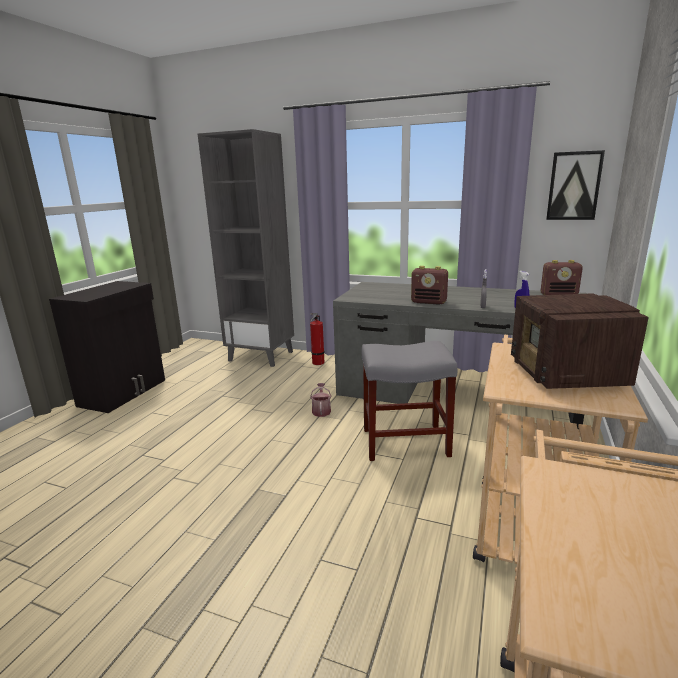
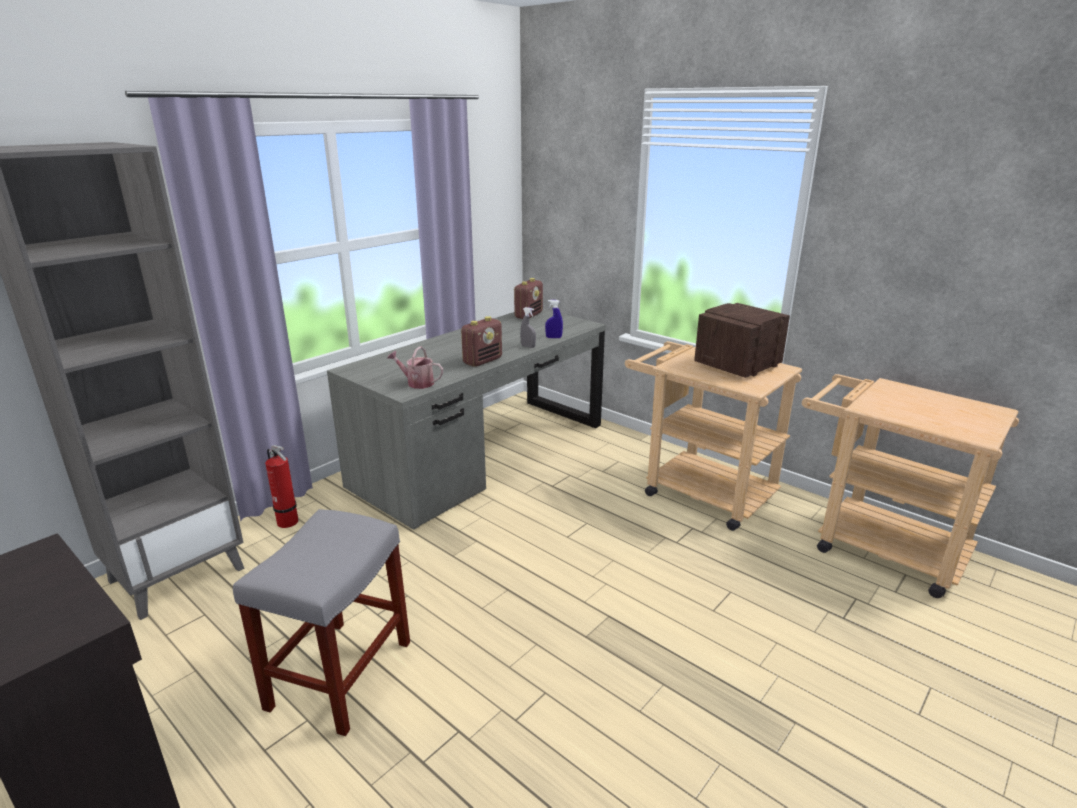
camera: 70 degrees left, 5 degrees up
(321, 410) = (441, 551): watering can -> watering can (417, 383)
(404, 442) = (558, 514): grey stool -> grey stool (339, 676)
(566, 375) = (736, 366): radio -> radio turned 120 degrees clockwise
(574, 186) = (495, 203): picture -> none

